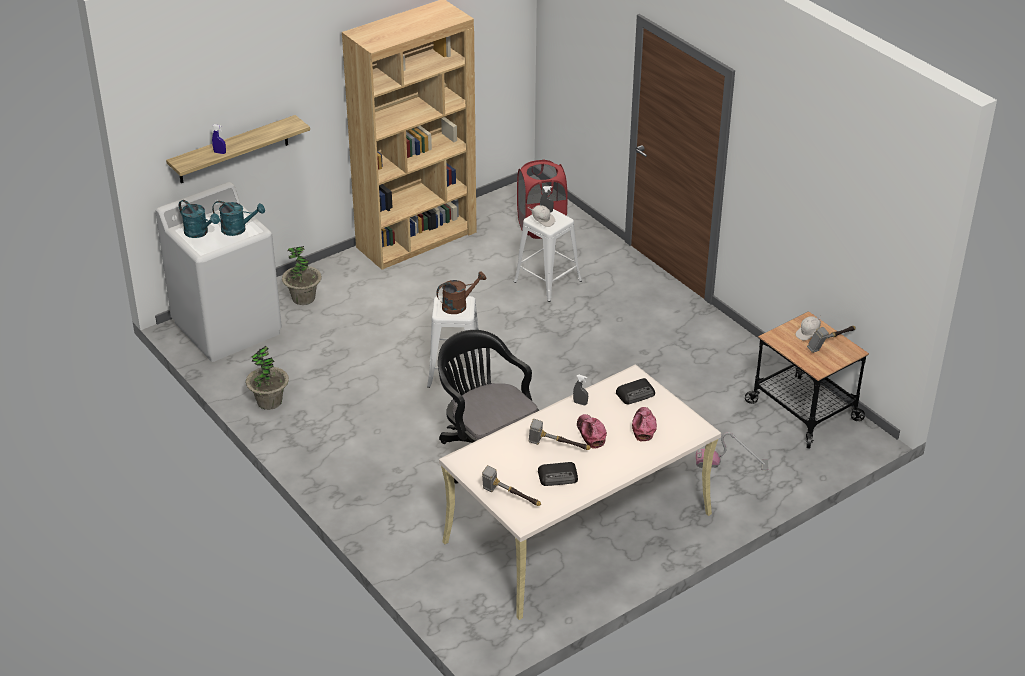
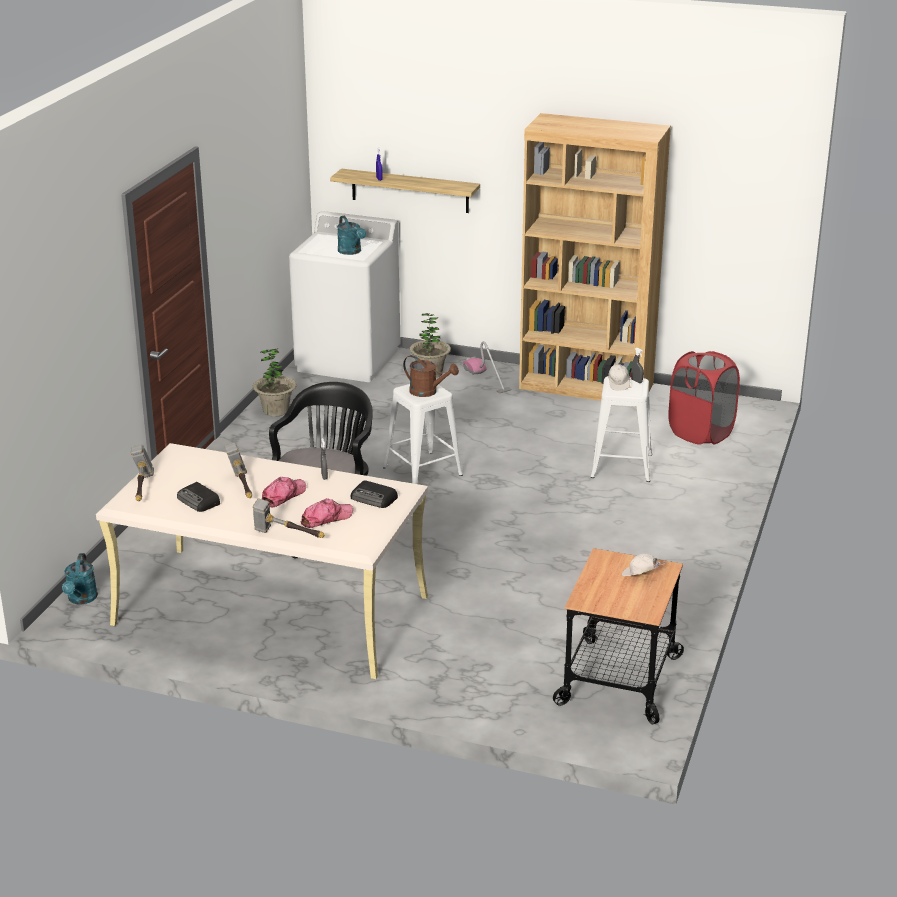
camera: 55 degrees right, 10 degrees down
(199, 233) = (326, 242): turquoise watering can -> turquoise watering can (81, 599)
(731, 463) = (471, 664): vacuum cleaner -> vacuum cleaner (487, 379)
(830, 344) = (641, 595): hammer -> hammer (286, 536)

